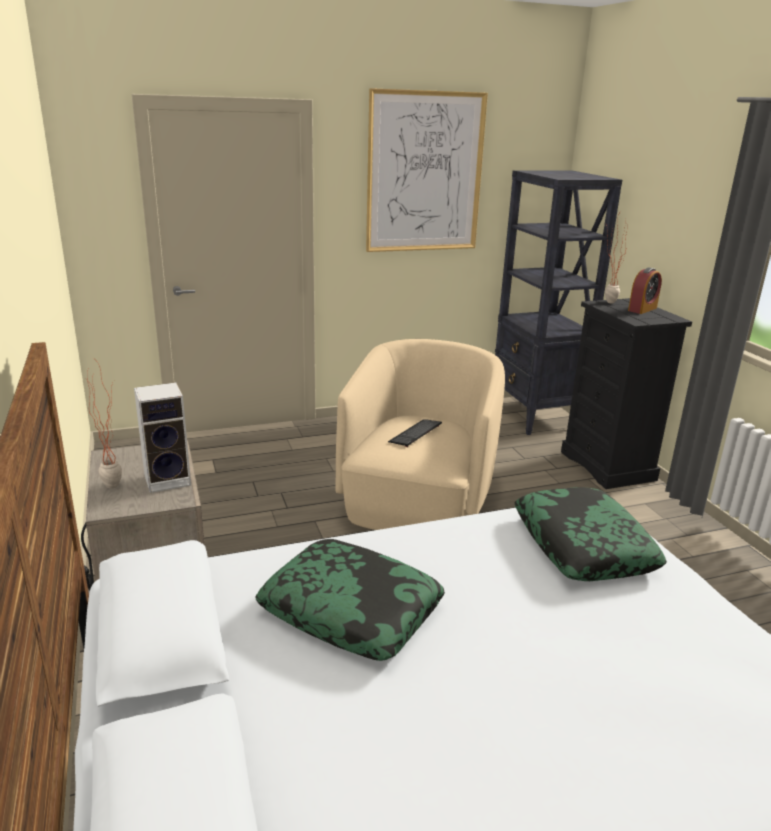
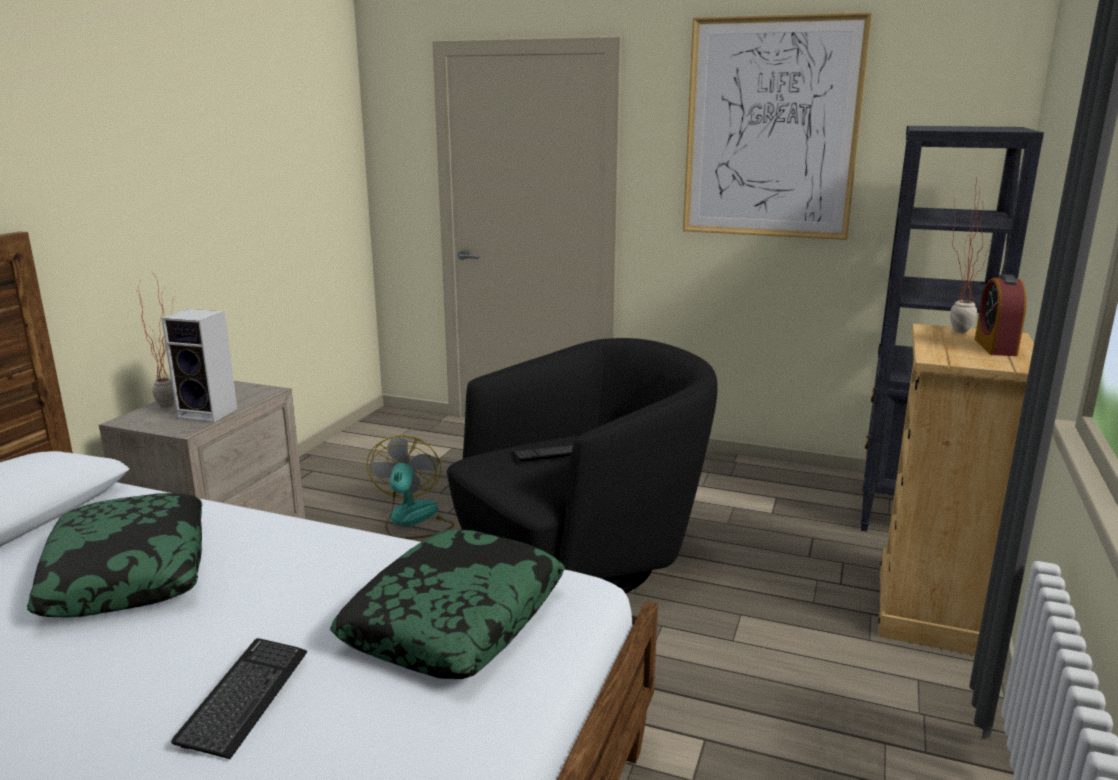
camera: 40 degrees right, 5 degrees down
(270, 522) = (412, 520): none -> fan
(418, 506) = (581, 559): beige armchair -> black armchair
(583, 633) = (245, 698): none -> keyboard
(608, 466) = (933, 609): black dresser -> beige dresser
(642, 309) = (995, 347): alarm clock -> alarm clock turned 105 degrees clockwise

